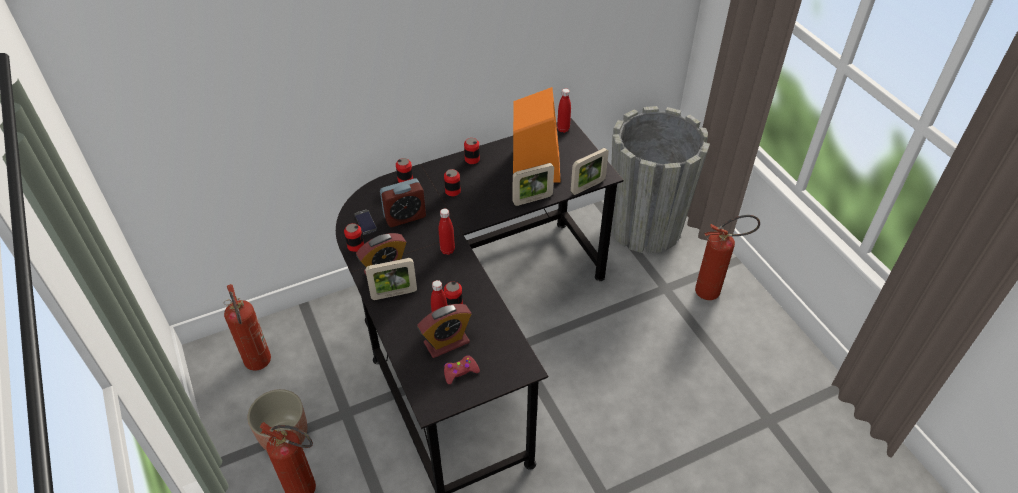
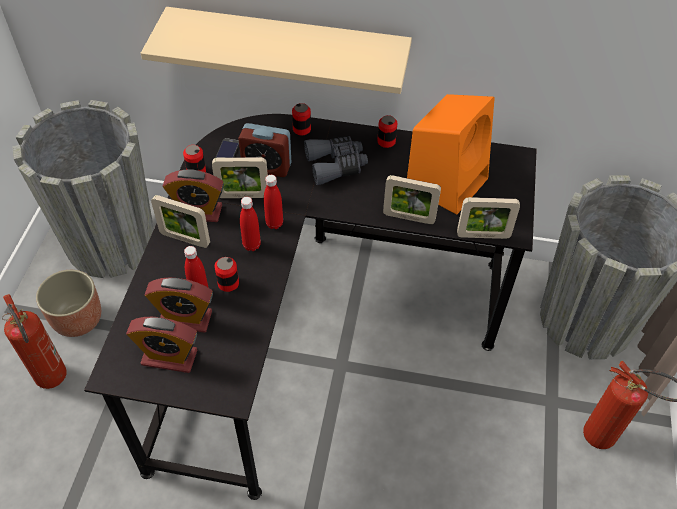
camera: 35 degrees right, 5 degrees up
(259, 365) = (111, 243): fire extinguisher -> grey planter
(375, 119) = (288, 47): none -> beige shelf
(407, 244) = (243, 196): none -> picture frame
(452, 191) = (336, 165): can -> grey binoculars
(460, 372) = (169, 357): red game controller -> alarm clock
(563, 129) = (514, 157): red bottle -> red bottle (251, 245)

